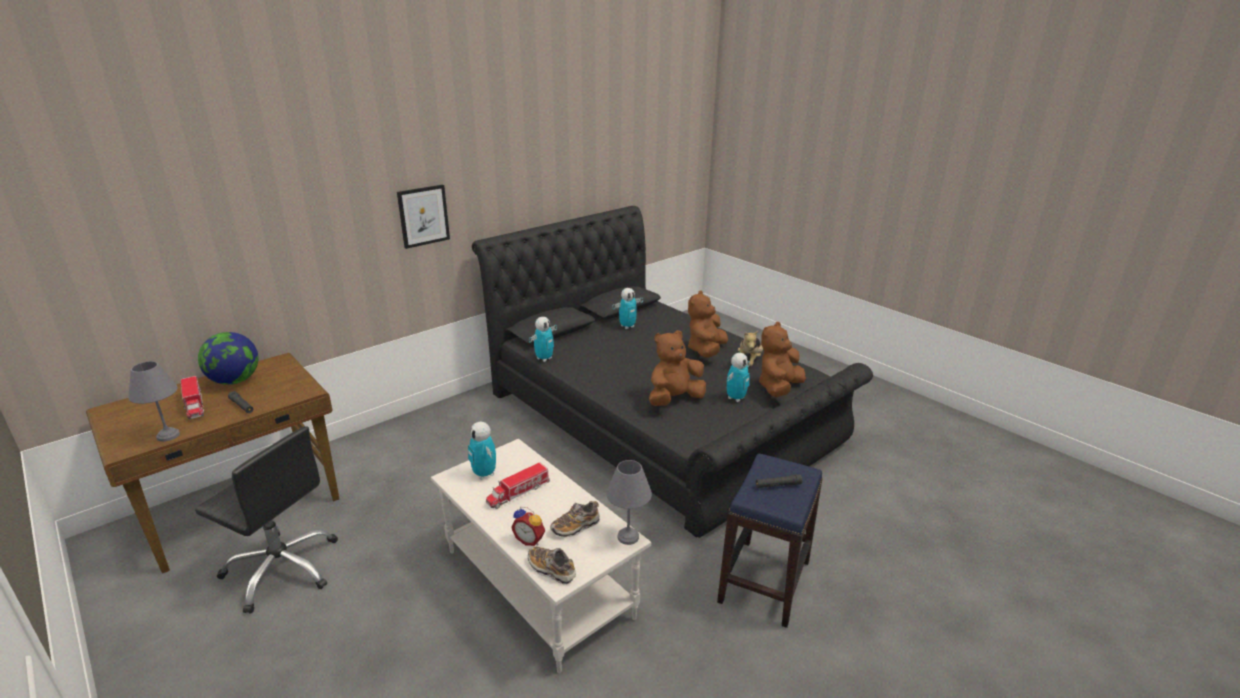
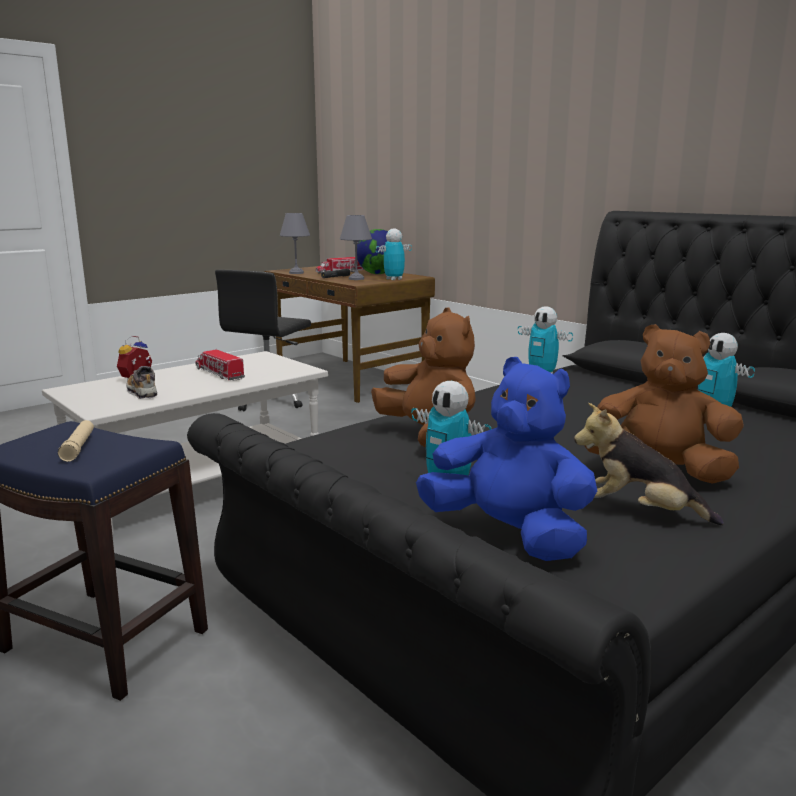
camera: 90 degrees right, 10 degrees down
(423, 216) = (574, 166): picture -> none
(484, 474) = (260, 363): toy robot -> toy robot (394, 279)
(551, 570) = (85, 386): shoe -> none
(628, 536) = (105, 411): grey table lamp -> grey table lamp (357, 279)
(777, 485) = (78, 447): black flashlight -> beige flashlight
(778, 388) = (508, 535): brown plush toy -> blue plush toy

